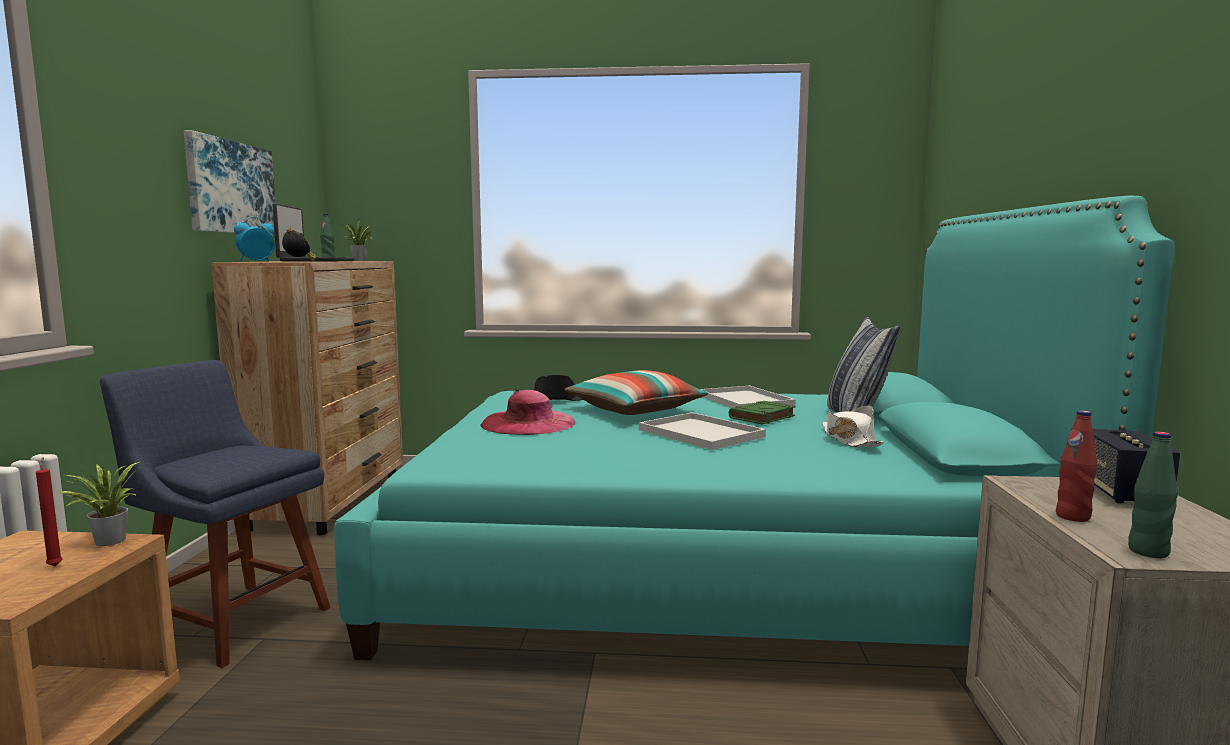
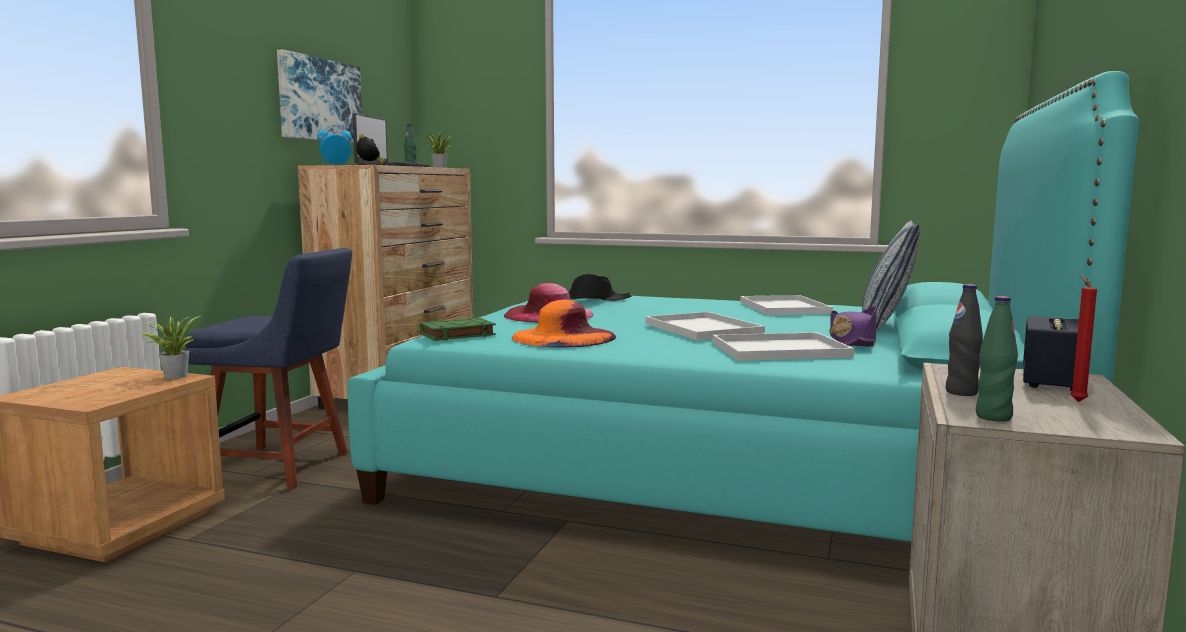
camera: 15 degrees right, 0 degrees up
(55, 565) = (131, 387): red candle -> red candle (1076, 401)
(232, 620) = (282, 467): blue chair -> blue chair turned 150 degrees clockwise
(573, 454) = (564, 337): none -> orange hat
(635, 410) = (661, 310): pillow -> none
(762, 417) = (783, 320): green book -> green book (457, 334)
(801, 456) = (782, 349): none -> white tray
(849, 440) = (852, 341): white hat -> purple hat
(1073, 517) = (961, 392): red bottle -> black bottle

